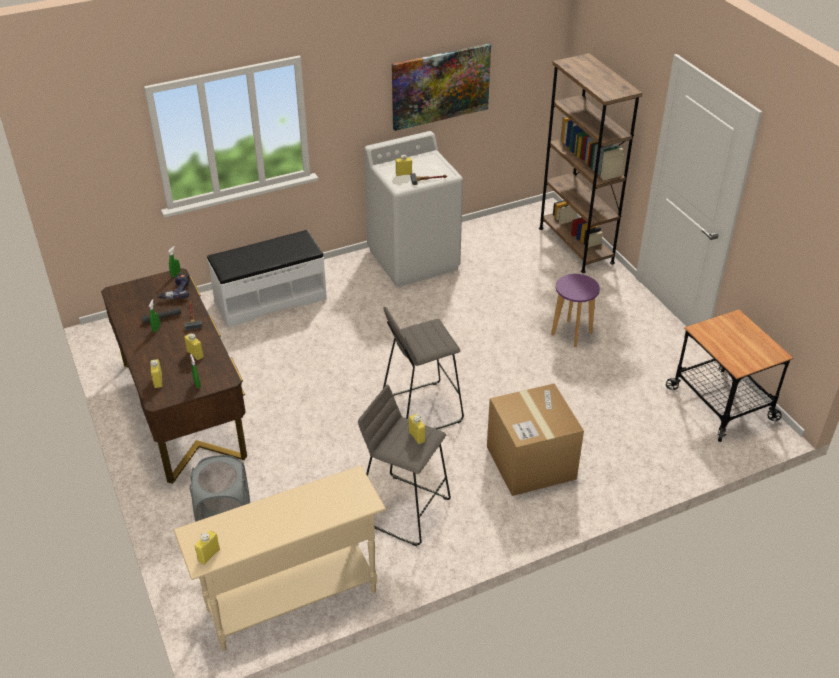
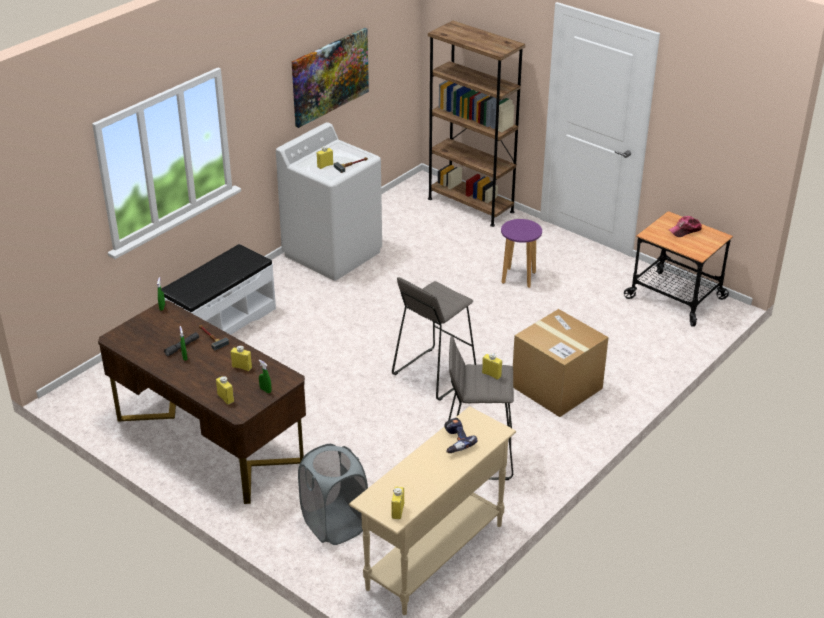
camera: 25 degrees left, 5 degrees down
(176, 292) = (176, 321): power drill -> power drill (454, 441)
(742, 336) = (685, 230): none -> cap

